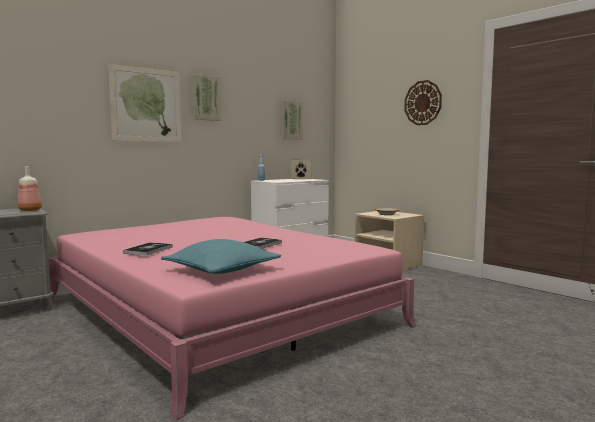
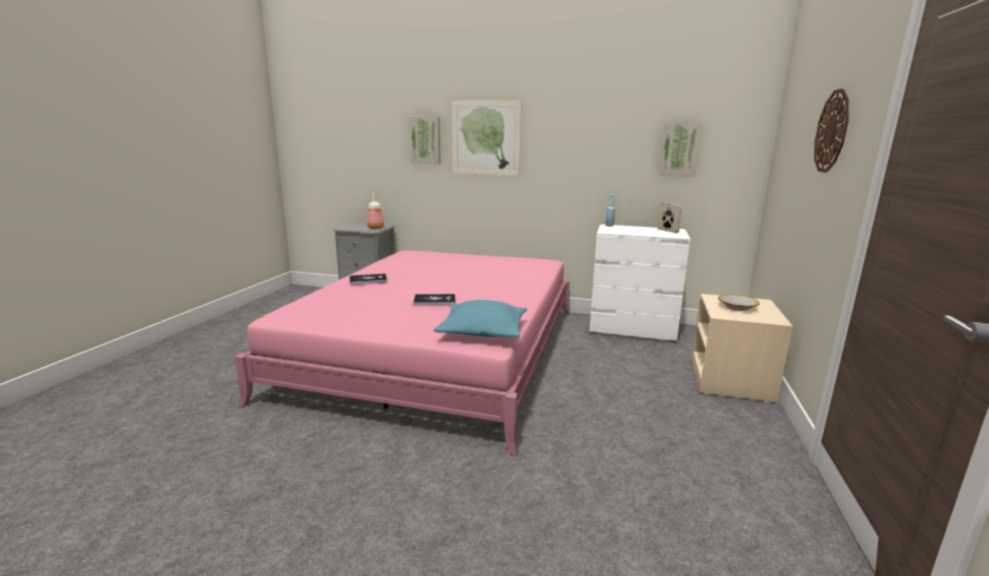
camera: 55 degrees right, 10 degrees up
(205, 98) = (551, 126): picture -> picture (425, 140)
(221, 270) = (327, 314): turquoise pillow -> turquoise pillow (483, 331)

